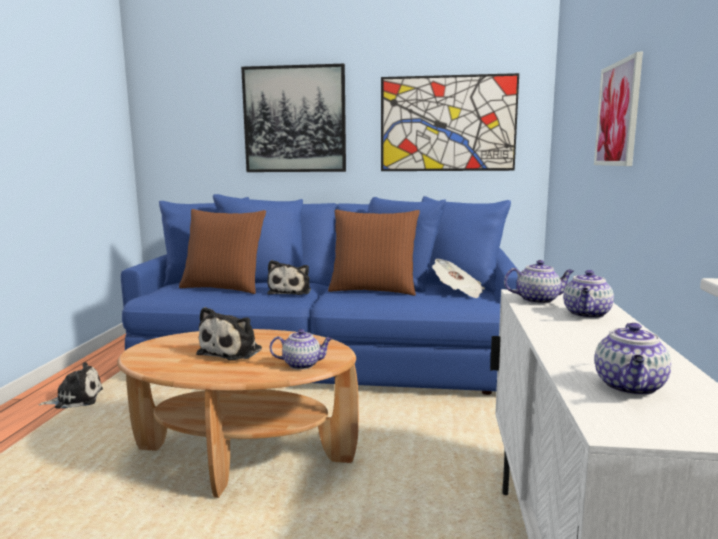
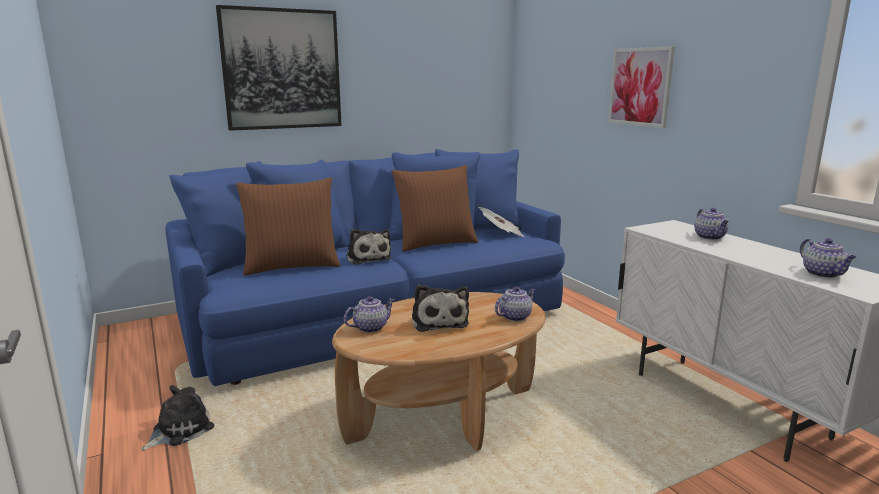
camera: 35 degrees left, 5 degrees up
(447, 124) = (432, 76): picture -> none
(538, 300) = (664, 232): teapot -> teapot (371, 327)

